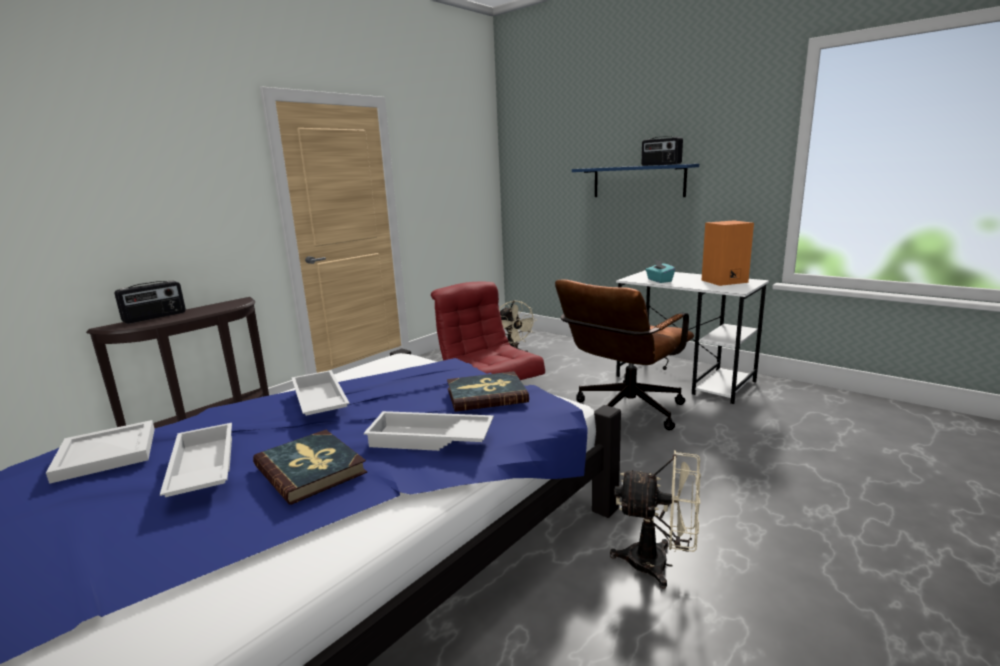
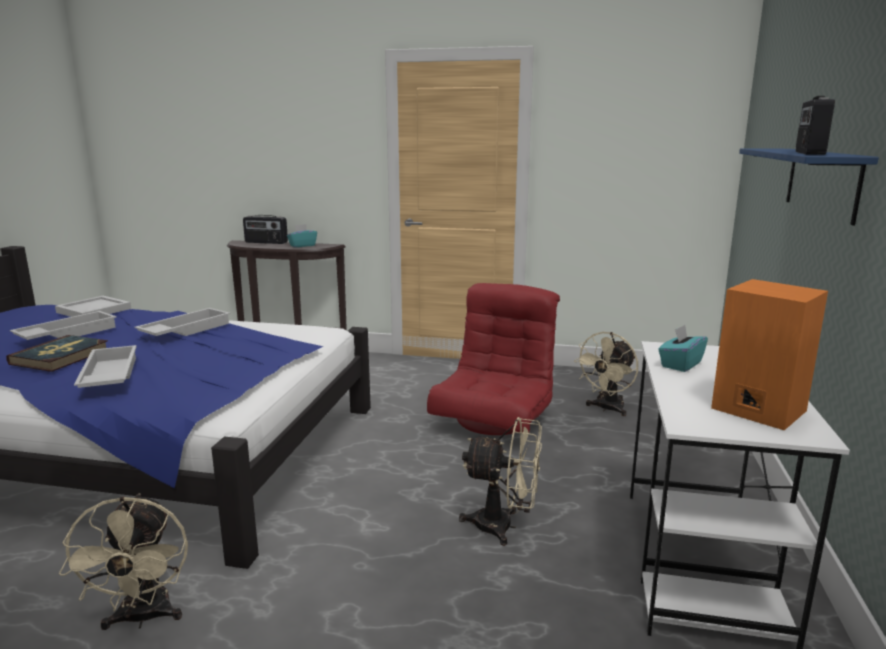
camera: 60 degrees right, 0 degrees up
(216, 307) = (302, 245): none -> turquoise tissue box
(486, 395) = (211, 375): book -> none
(623, 413) = (504, 526): brown office chair -> beige fan

